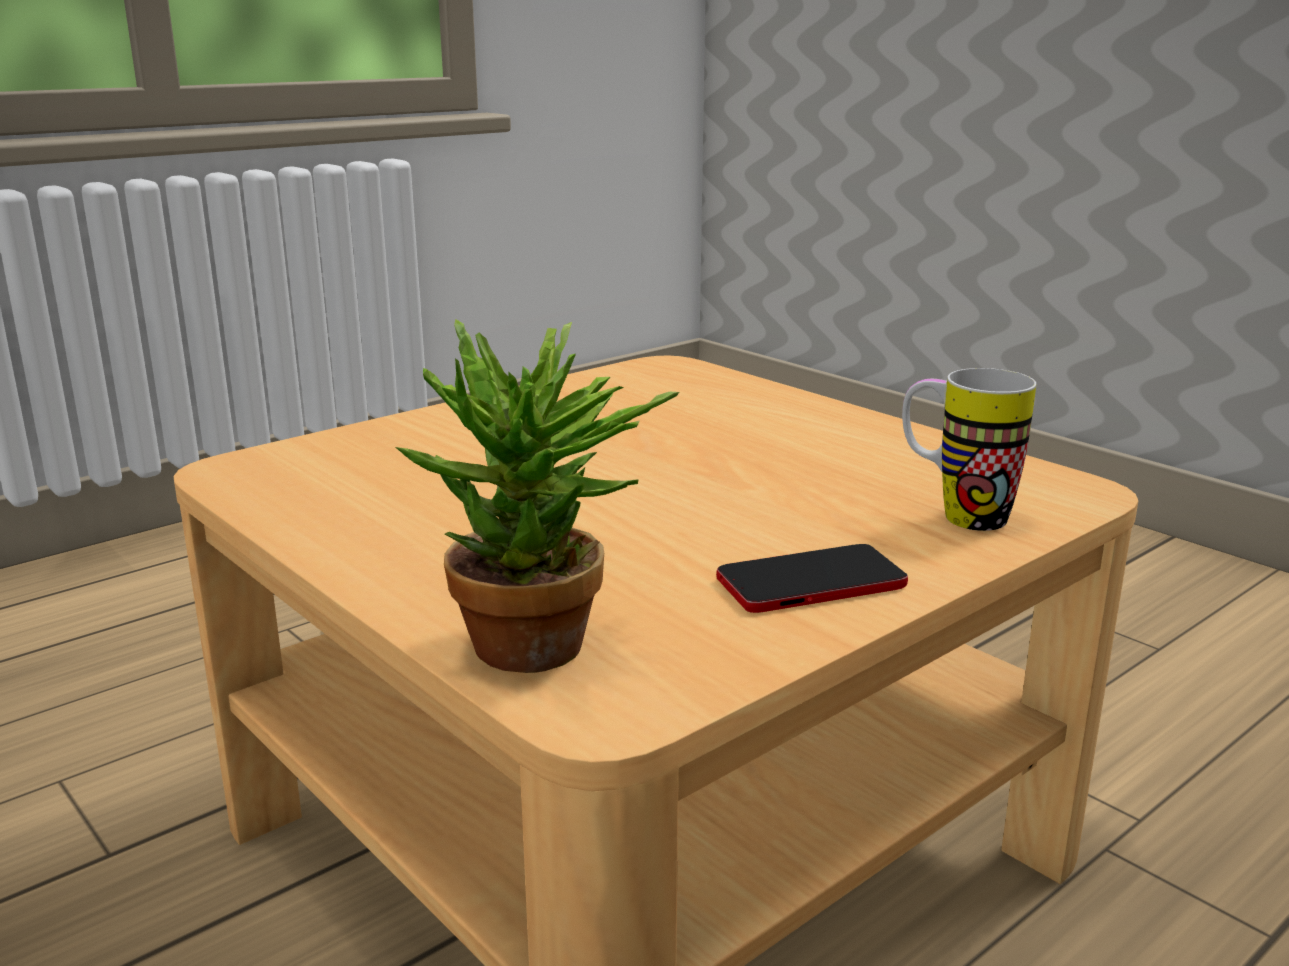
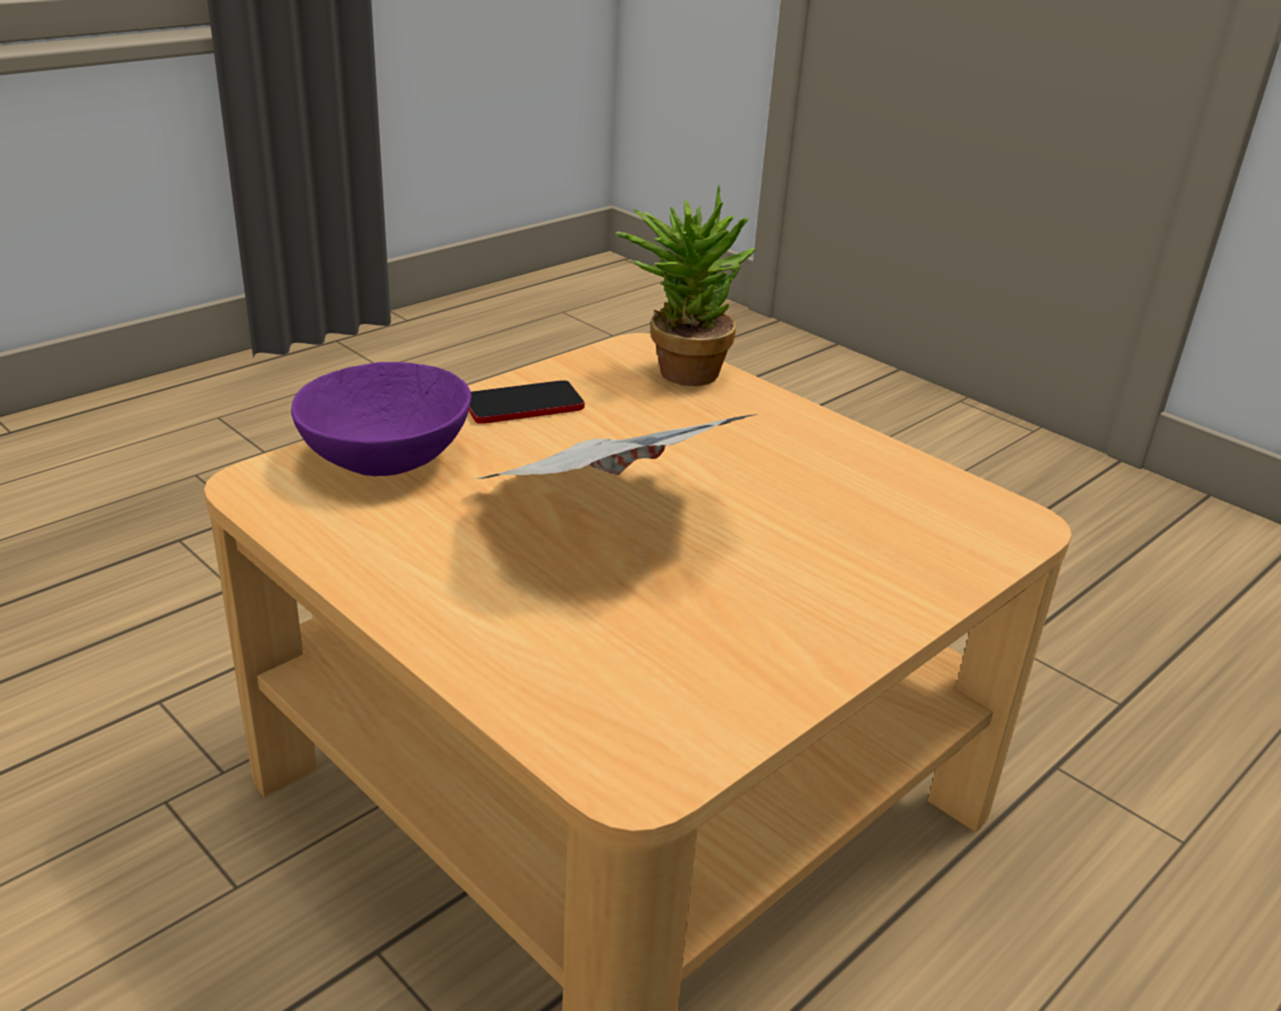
camera: 175 degrees right, 10 degrees up
(683, 470) = (605, 513): none -> newspaper
(954, 515) = (388, 457): mug -> purple bowl

